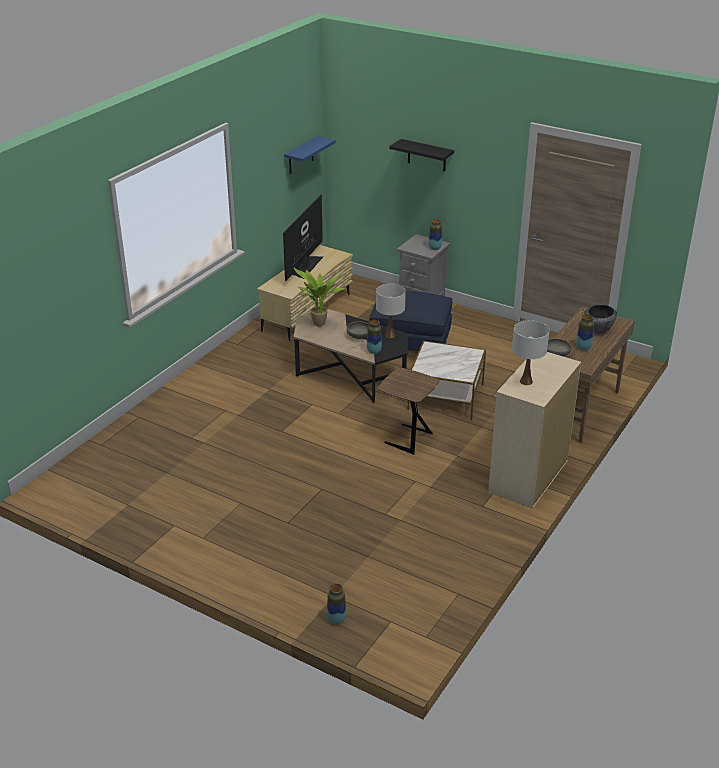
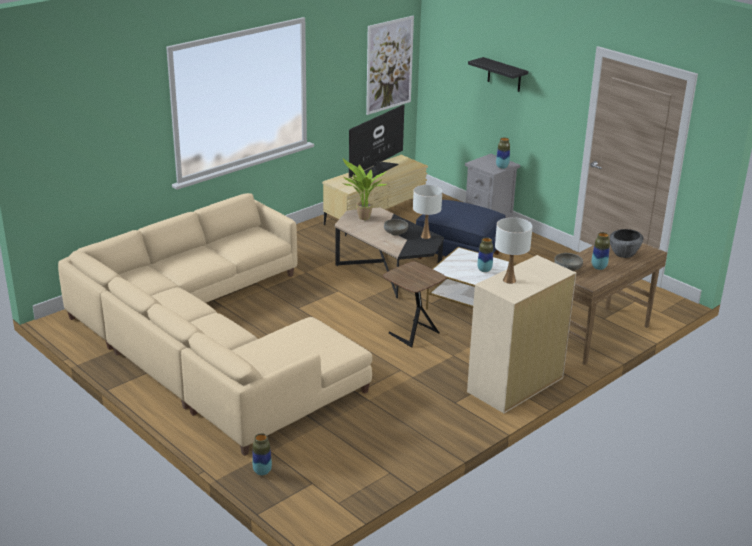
camera: 15 degrees right, 5 degrees down
(211, 485) = (210, 341): none -> beige sofa
(301, 155) = (389, 65): blue shelf -> picture
(374, 351) = (402, 247): vase -> vase (484, 270)

